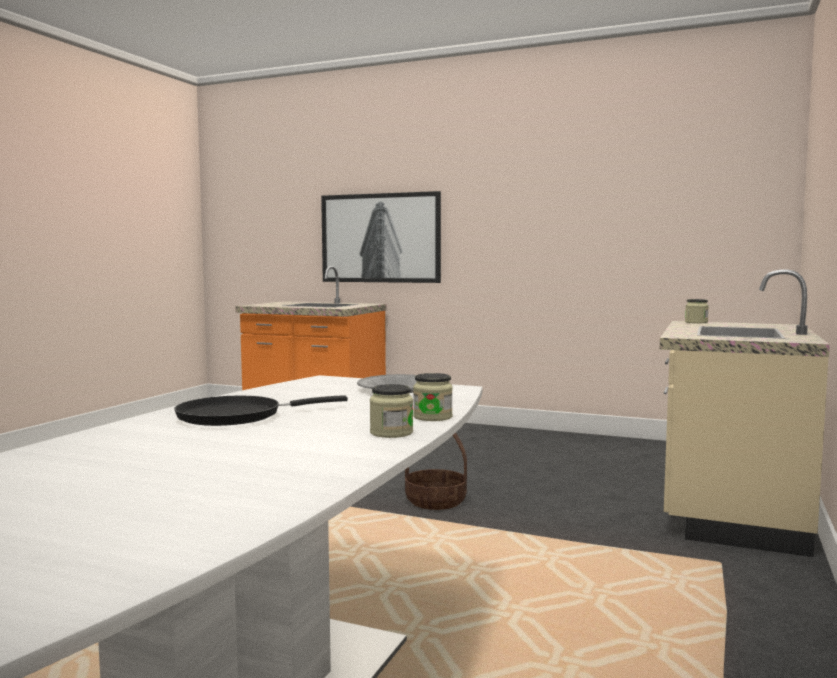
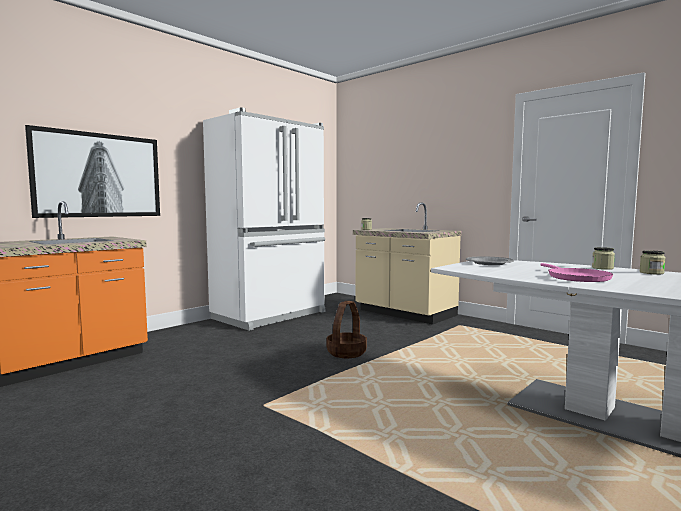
camera: 70 degrees left, 0 degrees up
(237, 416) = (576, 278): black frying pan -> pink frying pan
(432, 417) = (565, 264): jar -> jar (651, 273)
(559, 444) = (271, 315): none -> white fridge

